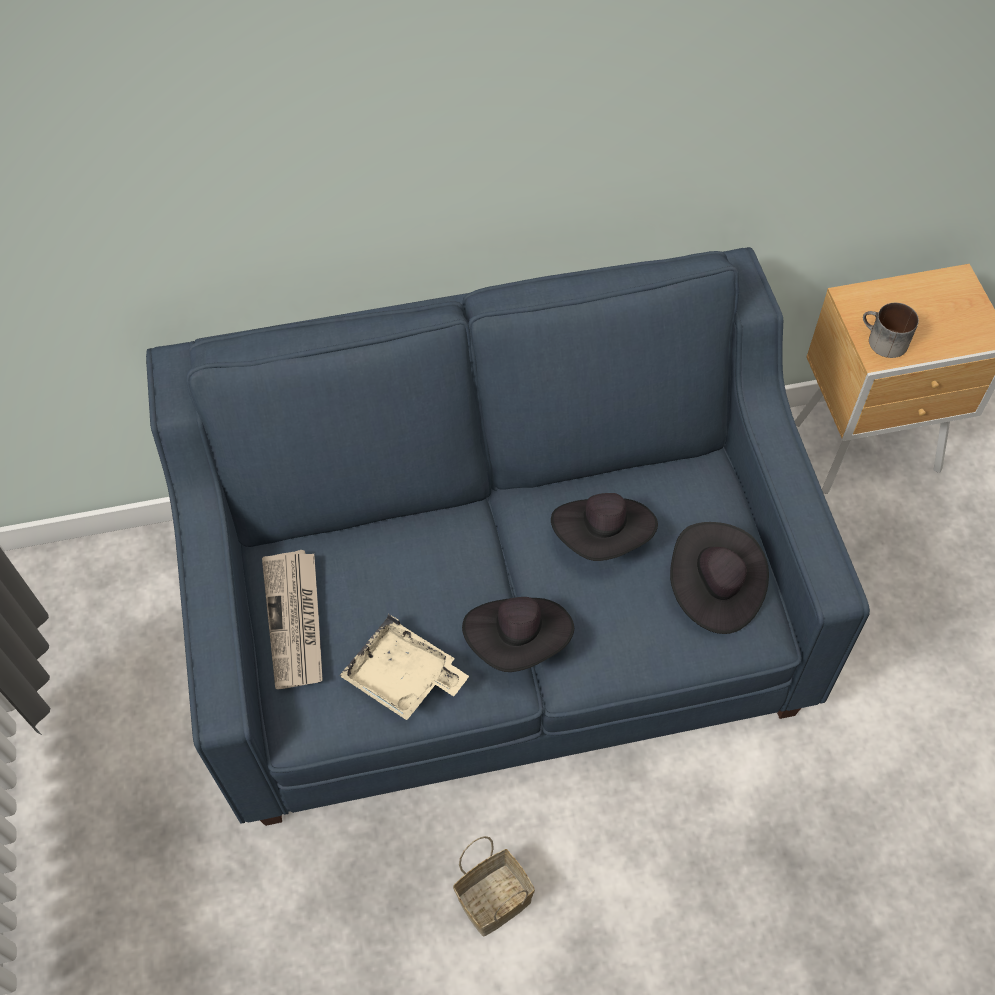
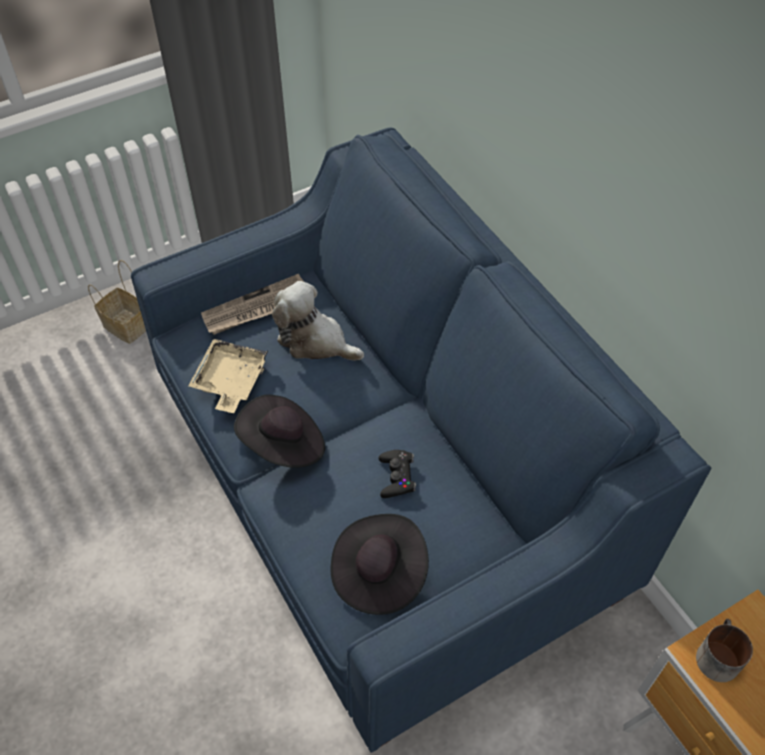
camera: 70 degrees right, 5 degrees down
(376, 570) = (315, 341): none -> plush toy
(493, 902) = (154, 555): basket -> basket (125, 326)
(603, 538) = (397, 477): black hat -> black game controller

